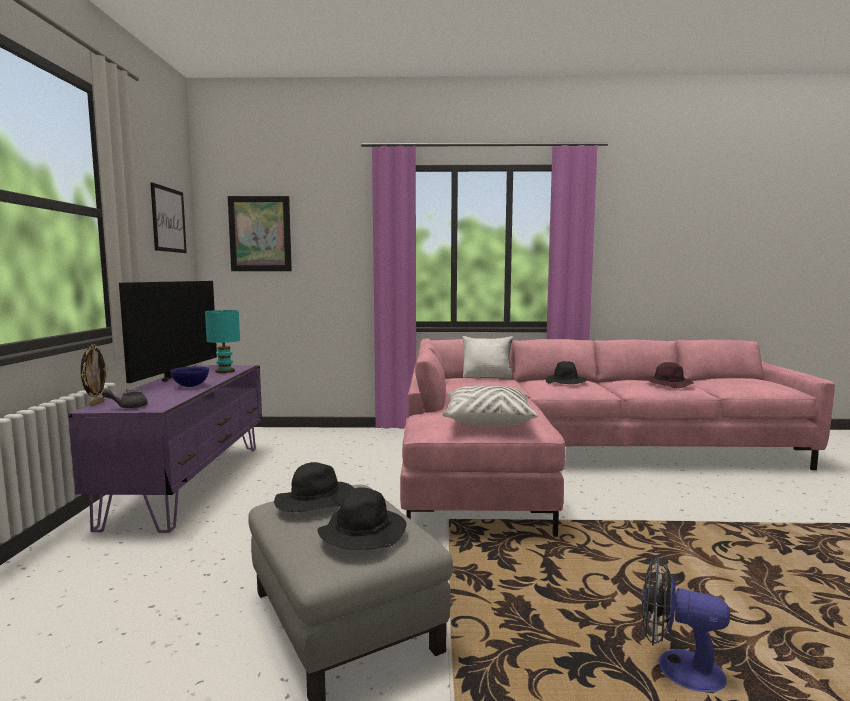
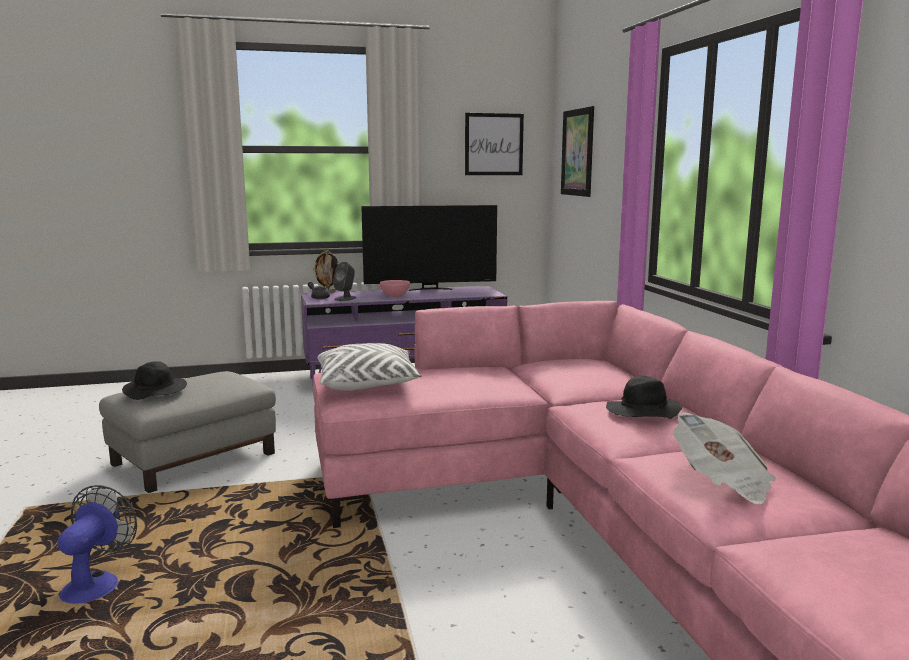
camera: 75 degrees right, 5 degrees up
(161, 399) = (345, 298): none -> grey speaker
(190, 386) = (395, 296): blue bowl -> pink bowl
(224, 371) = (463, 294): turquoise table lamp -> none
(314, 502) = (211, 376): black hat -> none
(487, 377) = (615, 372): white pillow -> none
(669, 384) = (722, 482): purple hat -> newspaper

